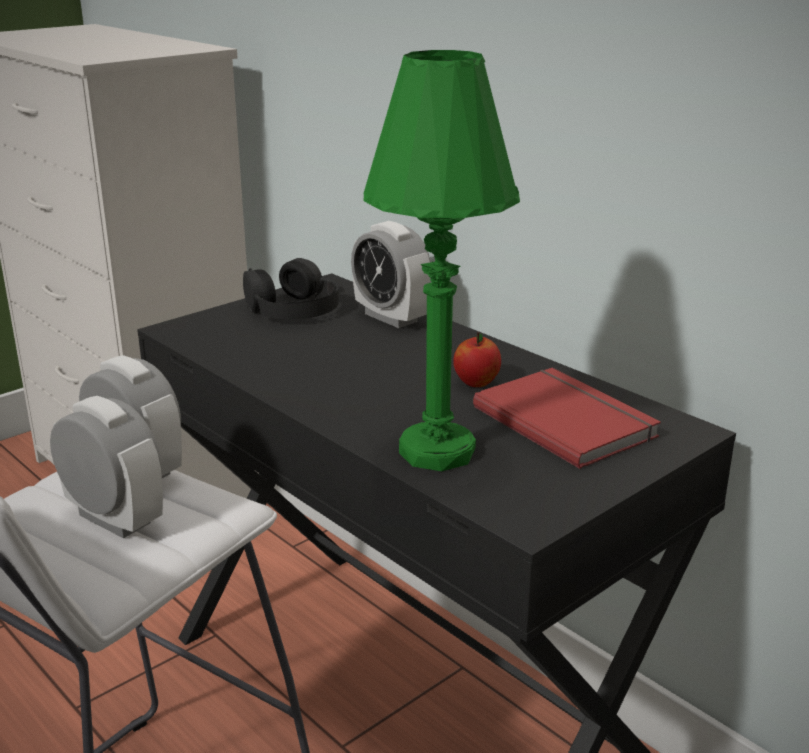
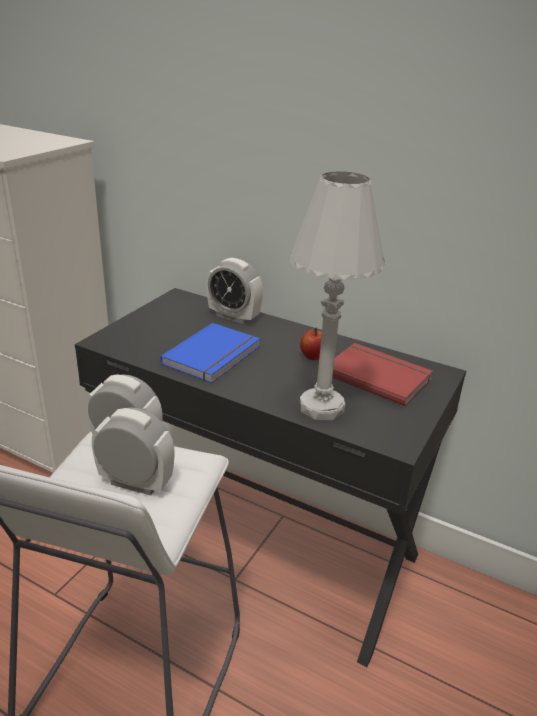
camera: 20 degrees left, 5 degrees up
(293, 308) = (168, 316): black headphones -> none
(322, 364) = (214, 355): none -> blue book
(437, 451) = (321, 407): green table lamp -> white table lamp

